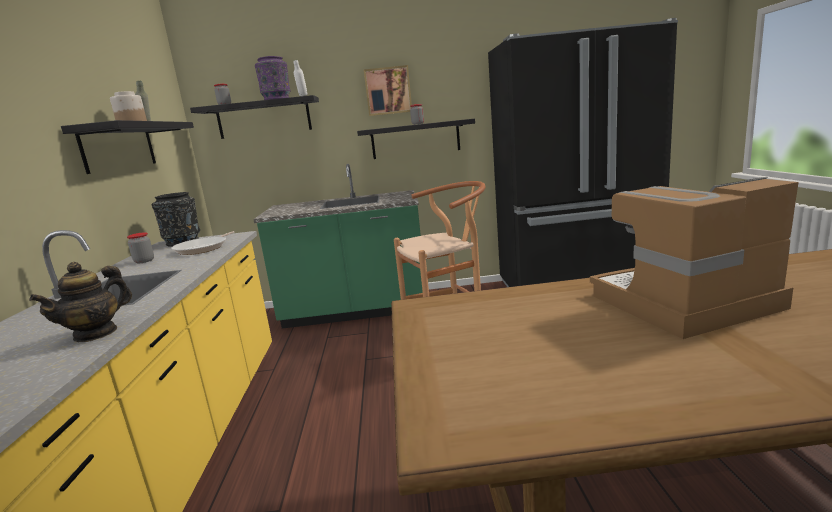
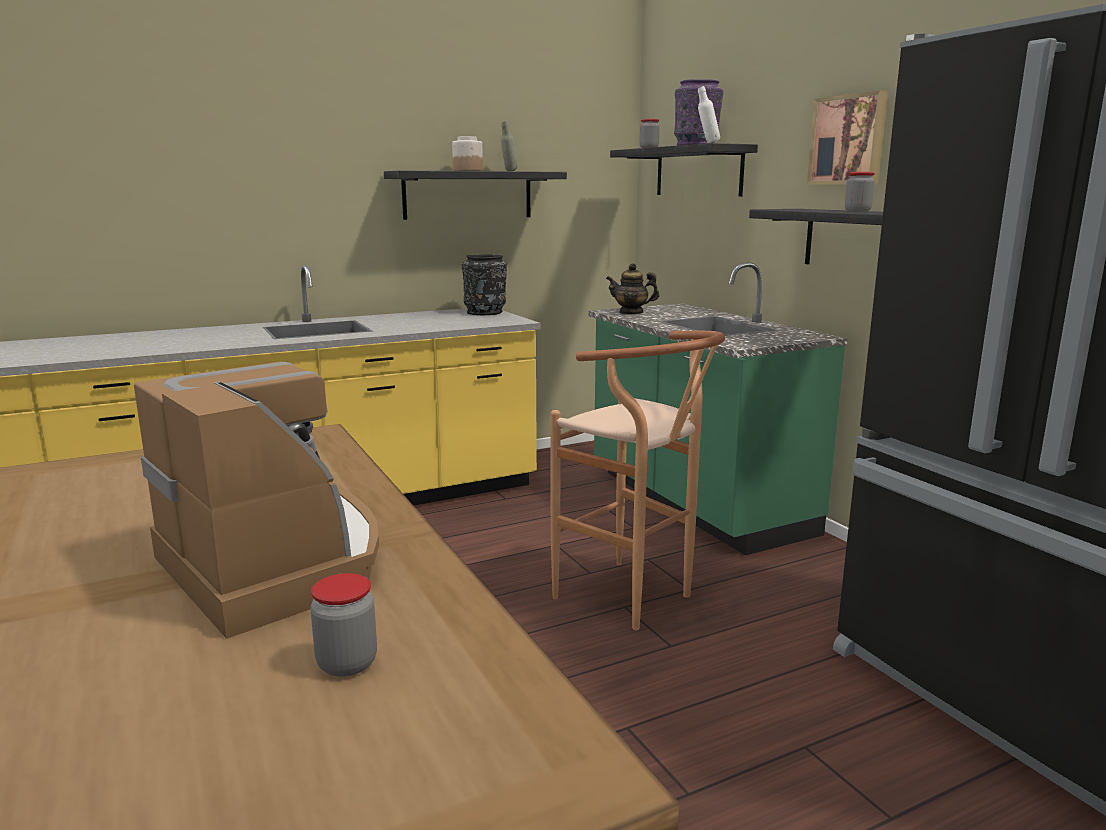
camera: 65 degrees right, 0 degrees up
(96, 333) = (206, 345): teapot -> teapot (631, 312)
(144, 261) = (409, 317): jar -> jar (347, 664)
(203, 248) = (455, 322): frying pan -> none

